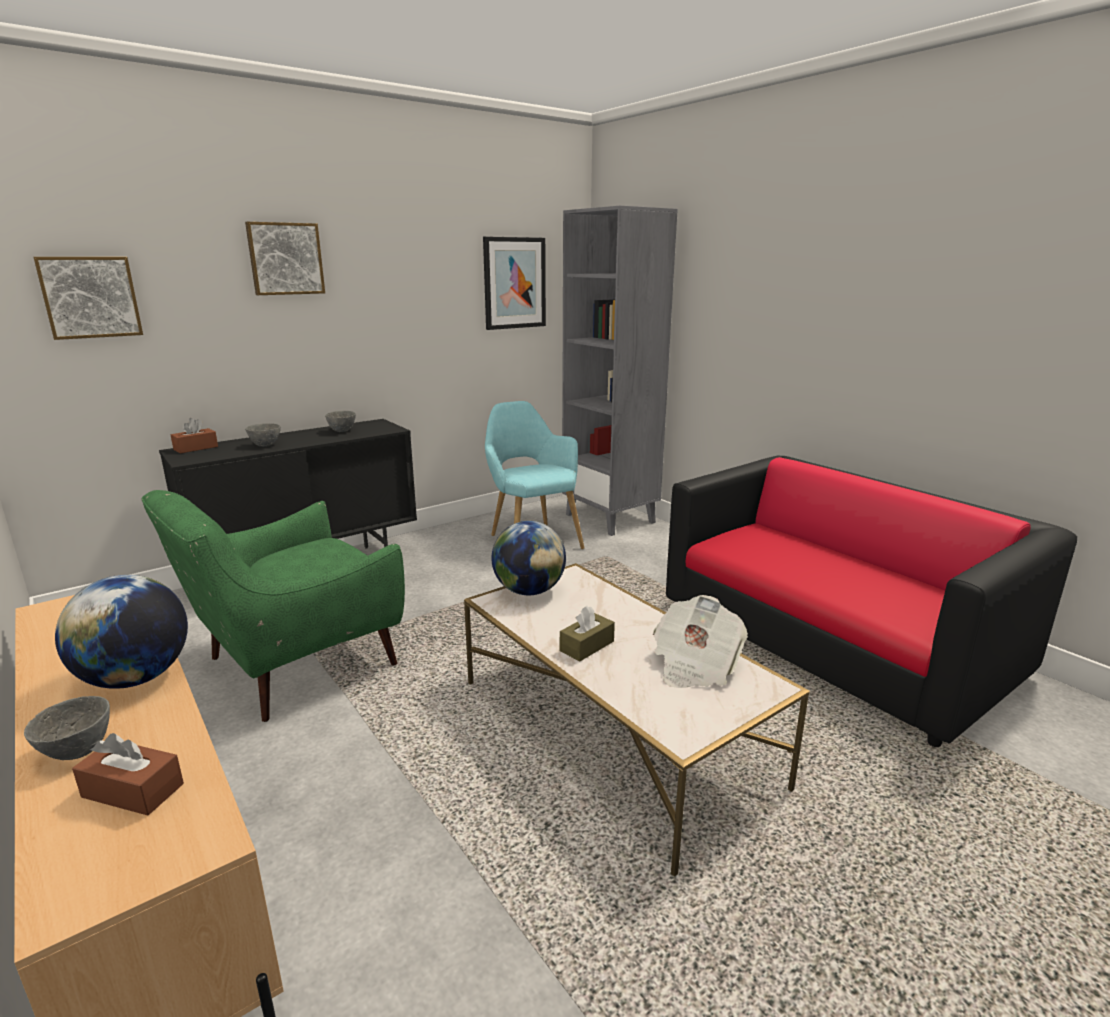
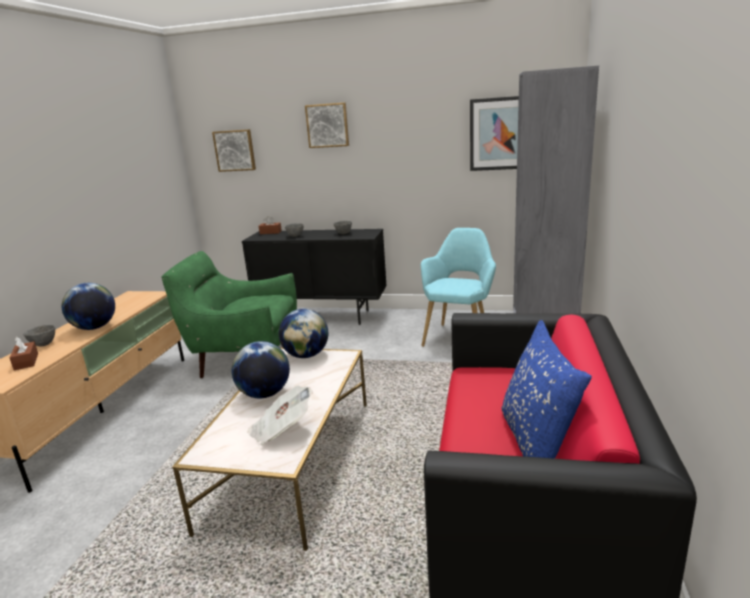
camera: 50 degrees right, 0 degrees up
(587, 646) = (264, 394): brown tissue box -> globe
(875, 570) = (537, 442): none -> blue pillow

